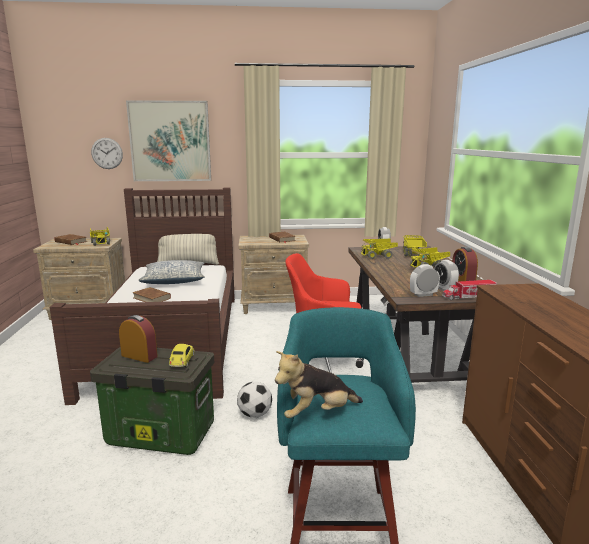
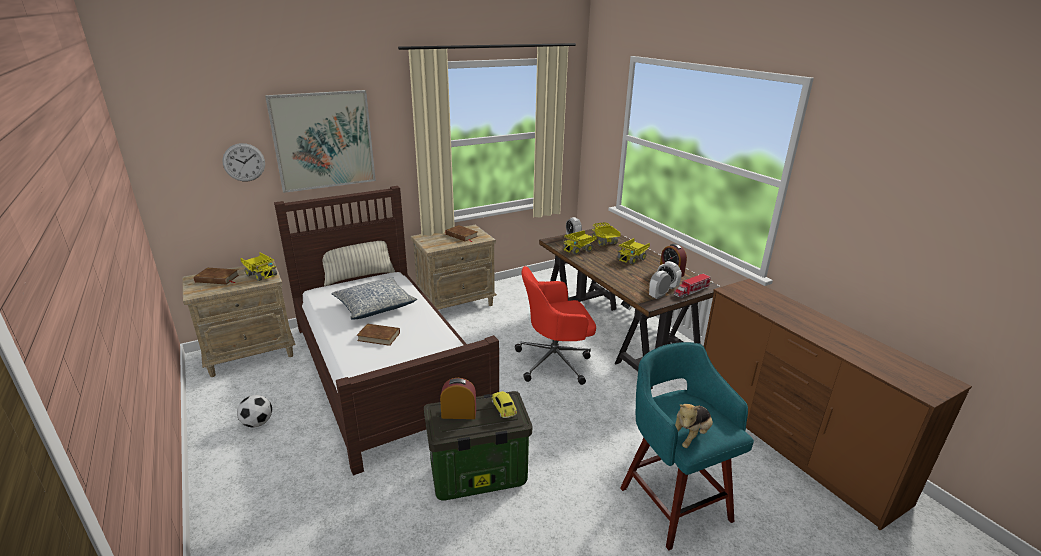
camera: 25 degrees left, 10 degrees up
(255, 414) = (540, 430): football -> football (257, 423)

